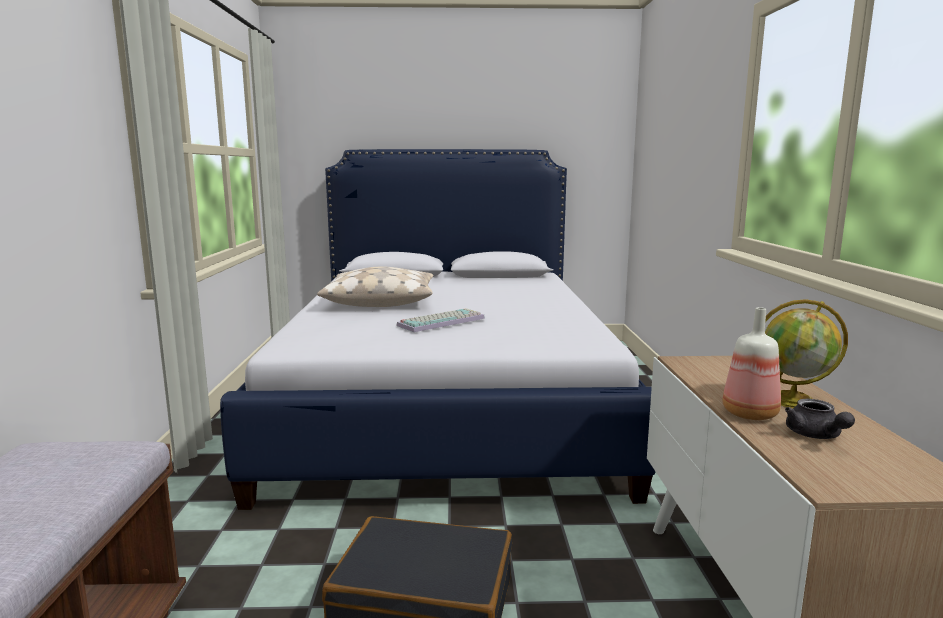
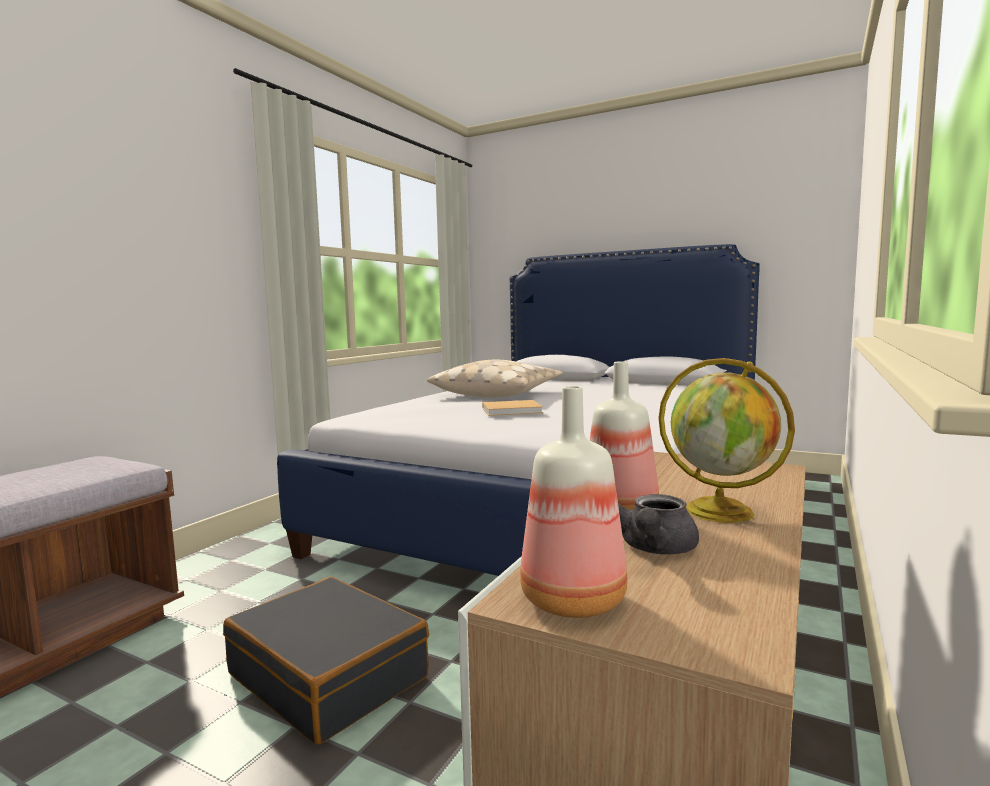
camera: 30 degrees right, 5 degrees down
(441, 321) = (513, 410): keyboard -> beige book
(845, 479) = (570, 599): none -> bottle

